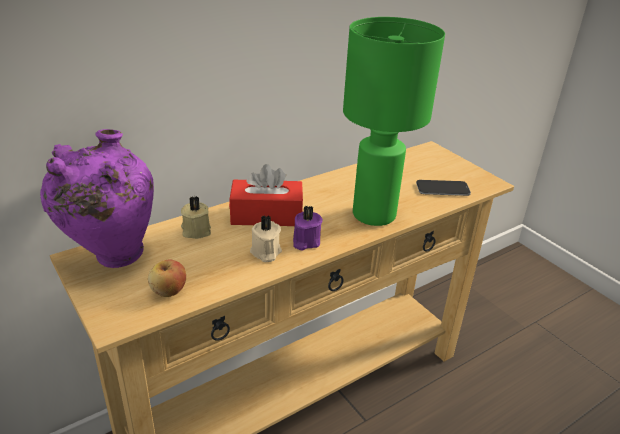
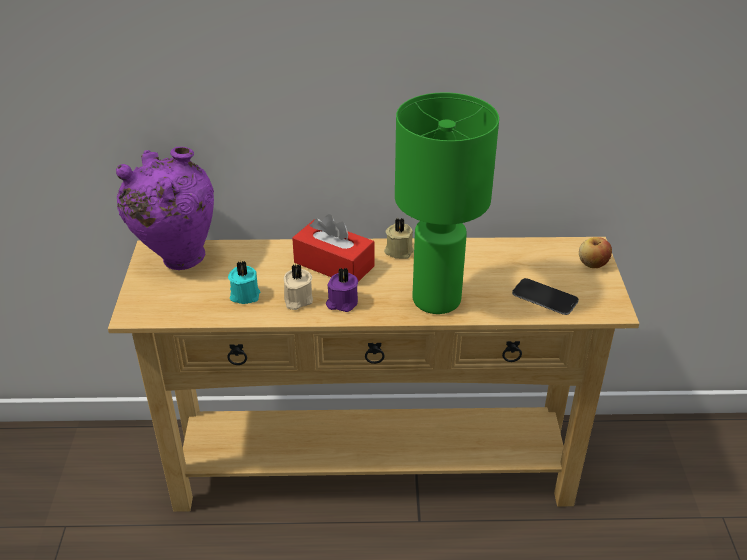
camera: 35 degrees right, 5 degrees up
(168, 291) = (191, 304): apple -> apple (592, 264)
(195, 230) = (260, 258): beige candle -> beige candle (399, 250)
(212, 265) = (244, 294): none -> turquoise candle

